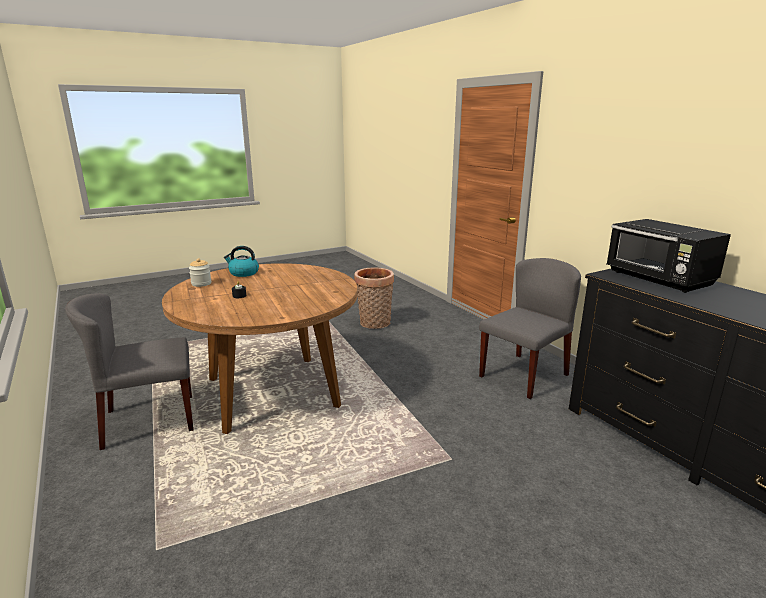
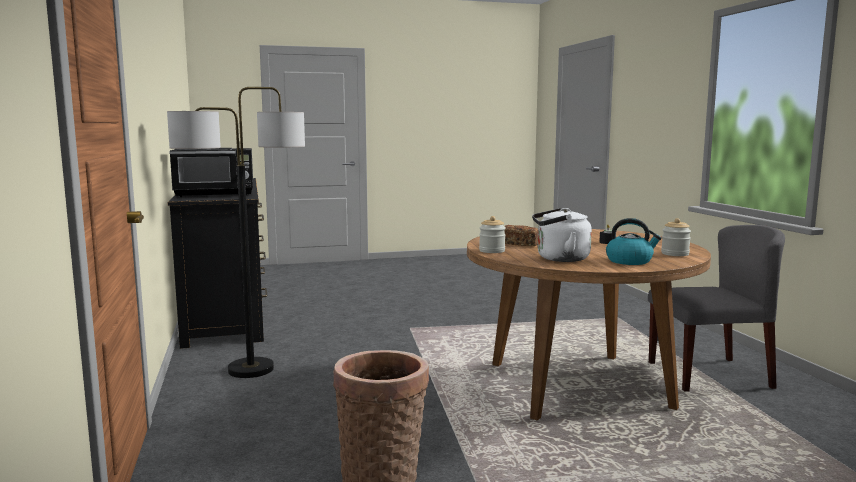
camera: 165 degrees left, 10 degrees down
(289, 272) = (559, 259): none -> white kettle
(314, 287) = (520, 244): none -> bread
(334, 276) = (492, 251): none -> jar
(524, 375) = (250, 369): grey chair -> floor lamp
(659, 279) = (216, 194): black microwave -> black microwave turned 90 degrees clockwise

